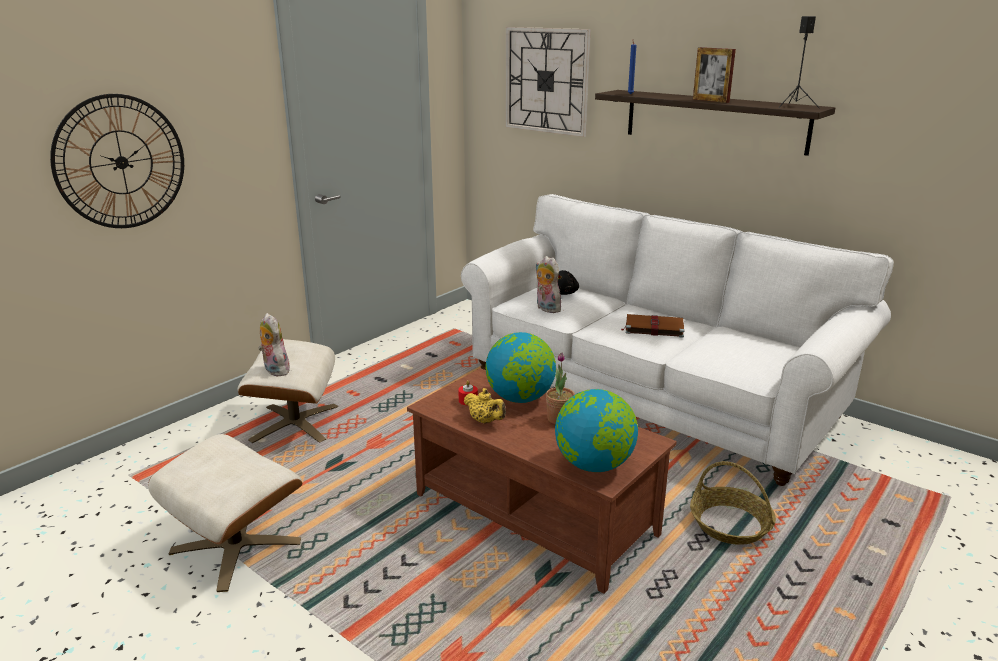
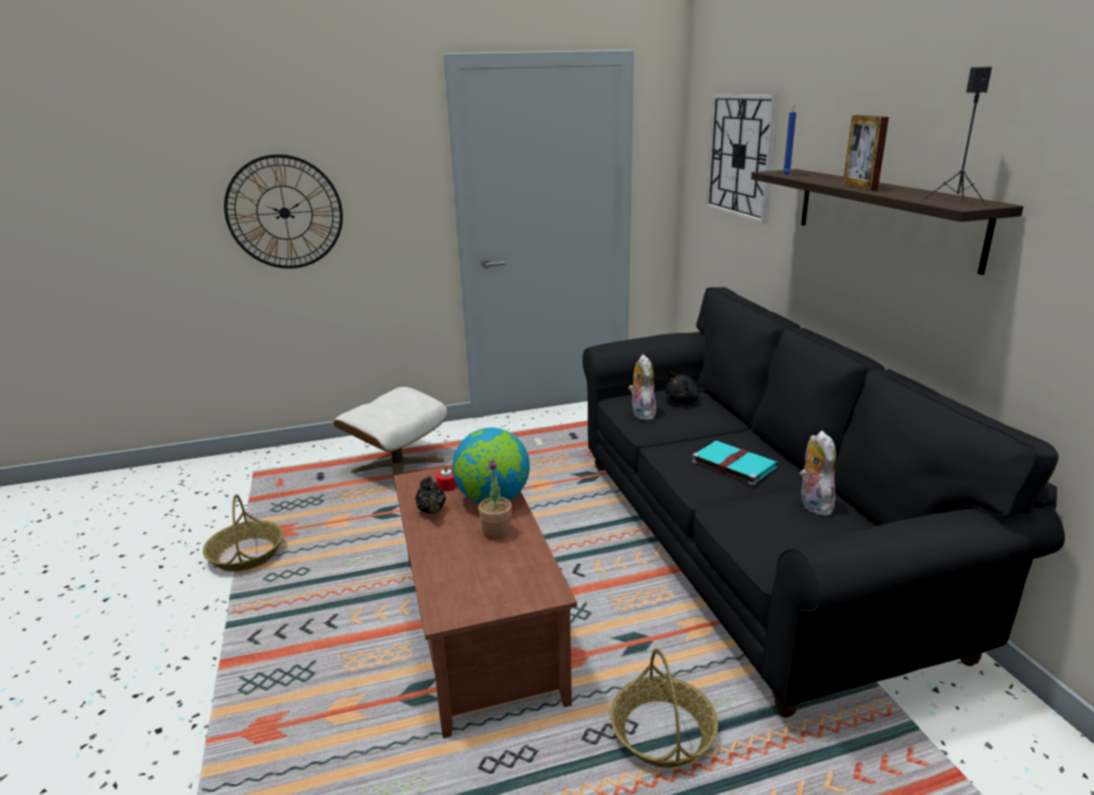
camera: 35 degrees right, 0 degrees up
(236, 546) = (246, 554): beige ottoman -> basket
(274, 370) = (367, 413): plush toy -> plush toy (812, 504)
(485, 421) = (432, 511): yellow teapot -> black teapot
(594, 465) = (458, 593): globe -> none
(651, 396) = (746, 547): white sofa -> black sofa
(653, 328) = (732, 464): brown book -> turquoise book

